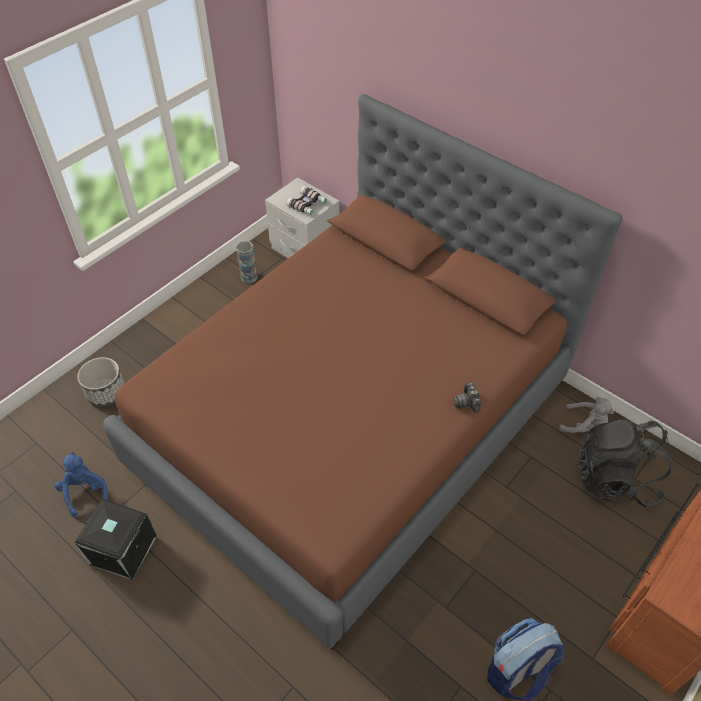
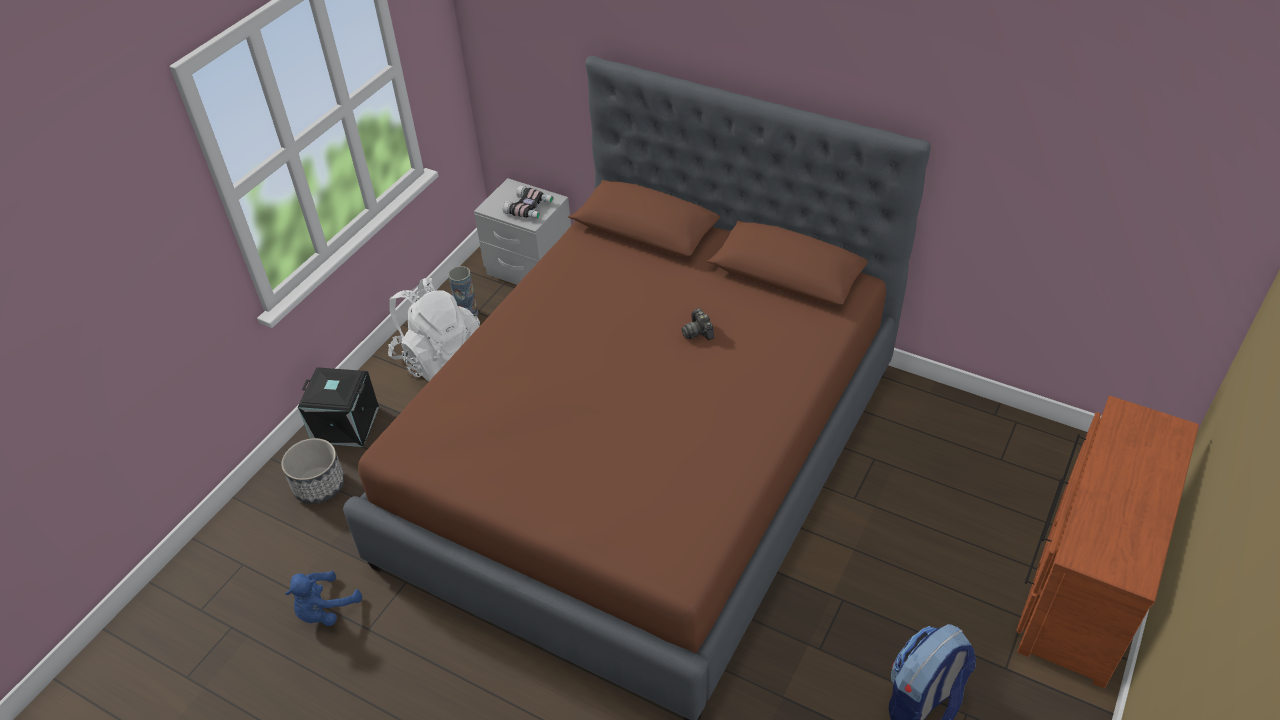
camera: 10 degrees left, 5 degrees down
(84, 492) = (325, 610): blue plush toy -> blue plush toy turned 105 degrees counterclockwise
(122, 551) = (395, 670): black storage box -> black storage box (344, 425)
(219, 310) = (439, 359): none -> white backpack
(467, 402) = (796, 392): camera -> camera (698, 332)
(584, 426) = (928, 412): grey plush toy -> none
(614, 478) = (978, 464): black backpack -> none

